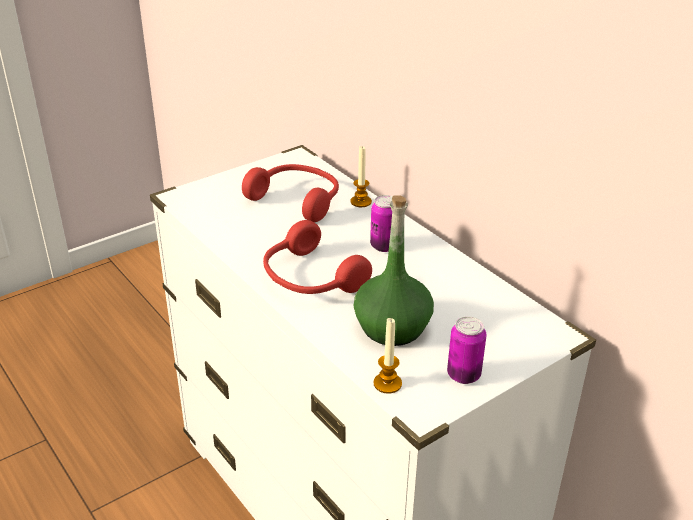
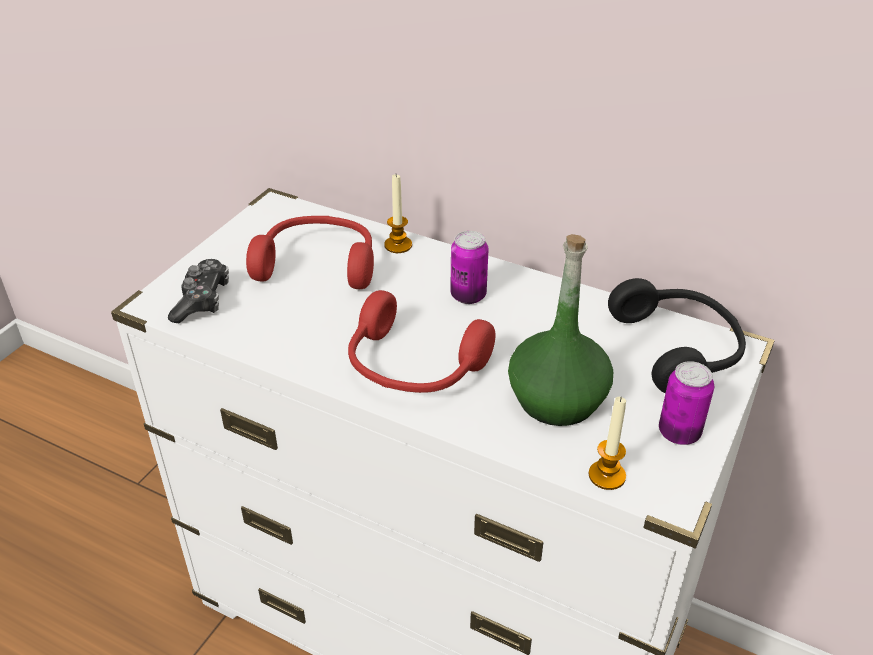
camera: 25 degrees left, 5 degrees up
(207, 202) = (202, 300): none -> game controller
(512, 323) = (679, 348): none -> black headphones

